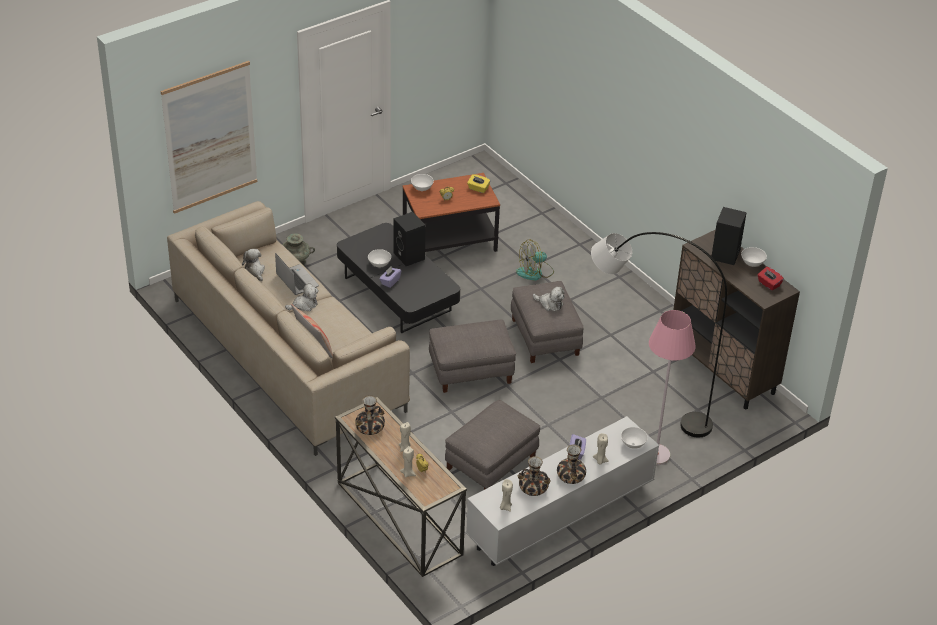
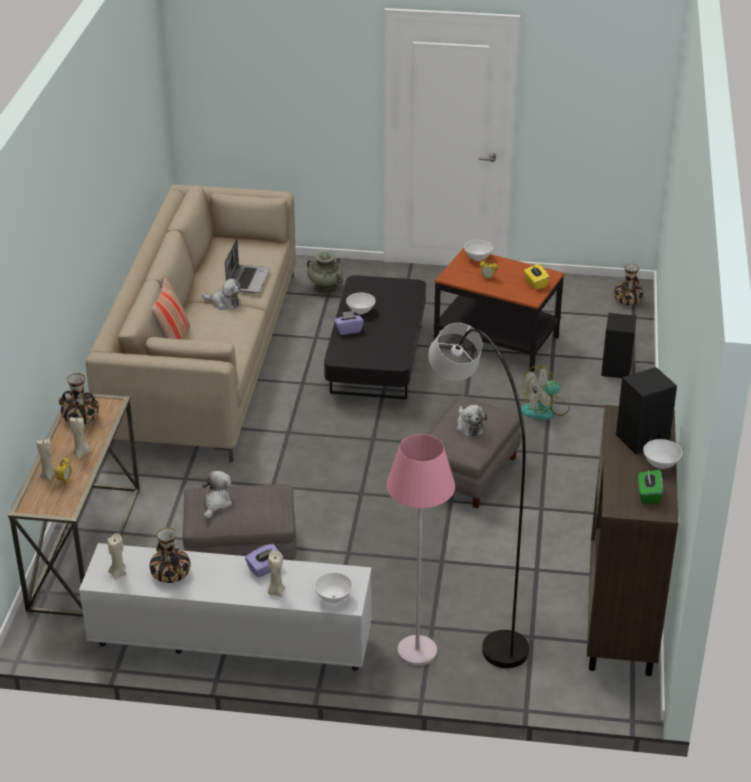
camera: 45 degrees right, 5 degrees down
(210, 137) = (260, 98): picture -> none
(255, 271) = (225, 255): plush toy -> plush toy (216, 503)
(410, 256) = (401, 318): black speaker -> black speaker (617, 369)
(471, 370) = (347, 461): grey ottoman -> none
(535, 272) = (544, 410): fan -> fan turned 45 degrees counterclockwise
(571, 476) = (224, 586): vase -> vase (628, 300)
(768, 284) = (648, 495): red tissue box -> green tissue box

